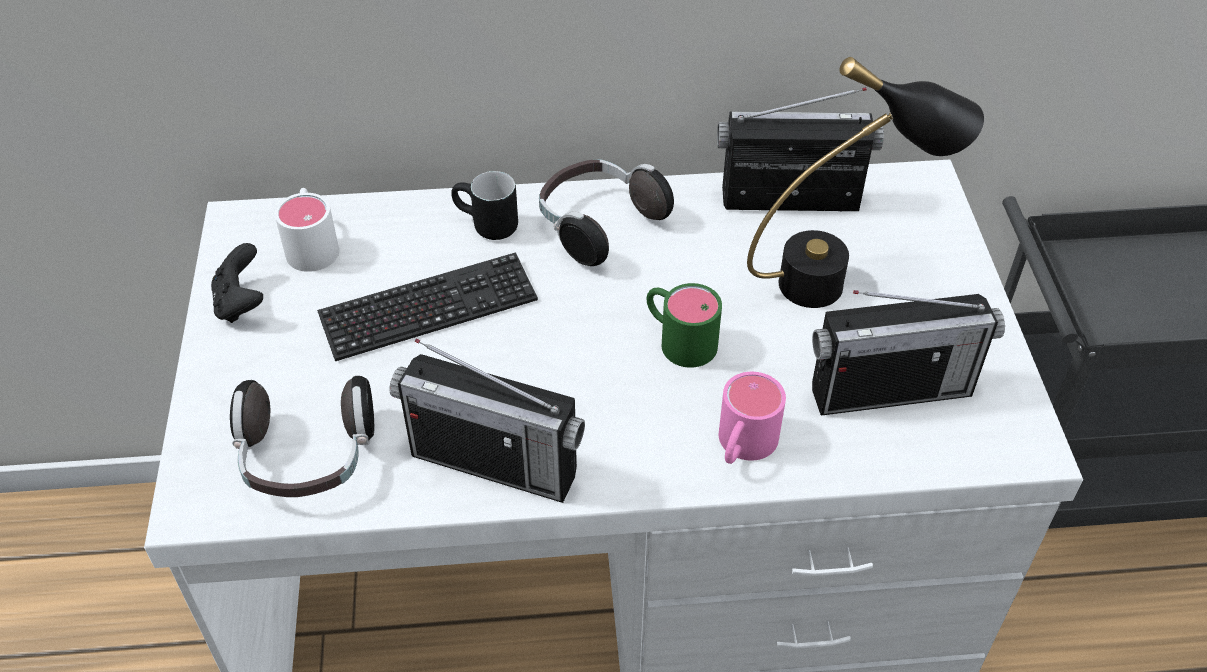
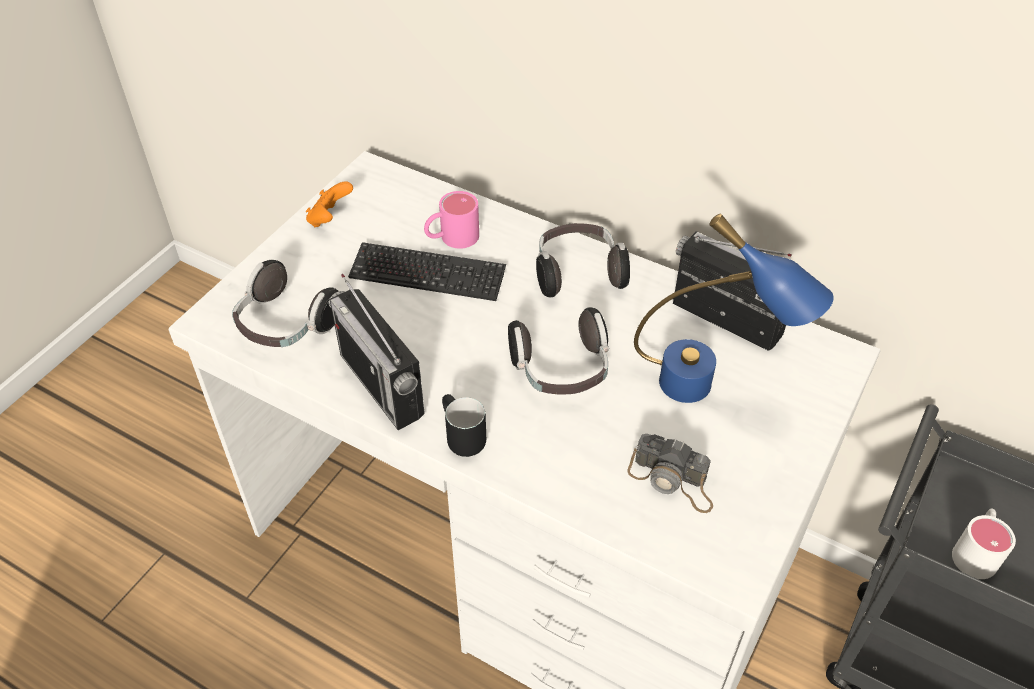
camera: 35 degrees right, 0 degrees up
(241, 303) = (330, 219): black game controller -> orange game controller
(312, 244) = (397, 202): white mug -> white mug (976, 551)
(485, 227) = (506, 240): black mug -> black mug (459, 437)
(678, 339) = (561, 371): green mug -> headphones
(742, 446) = (537, 460): pink mug -> pink mug (451, 238)
(841, 279) = (710, 390): black table lamp -> blue table lamp
(890, 390) = (672, 481): radio -> camera

